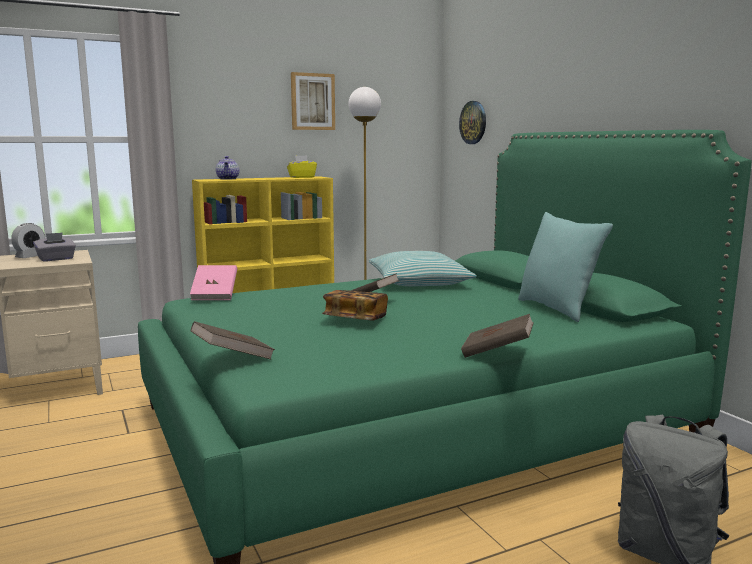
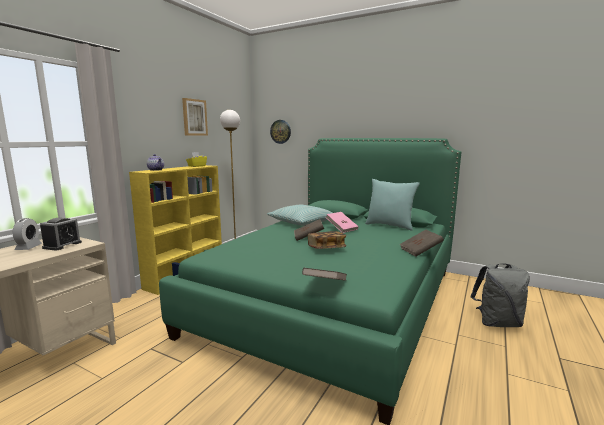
camera: 35 degrees left, 0 degrees up
(56, 259) = (62, 245): grey tissue box -> alarm clock
(215, 295) = (215, 250): pink book -> pink book (341, 229)

